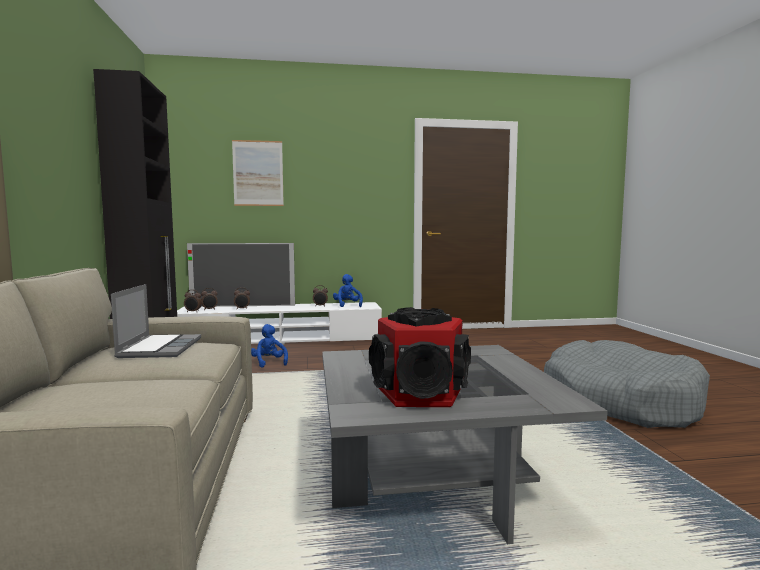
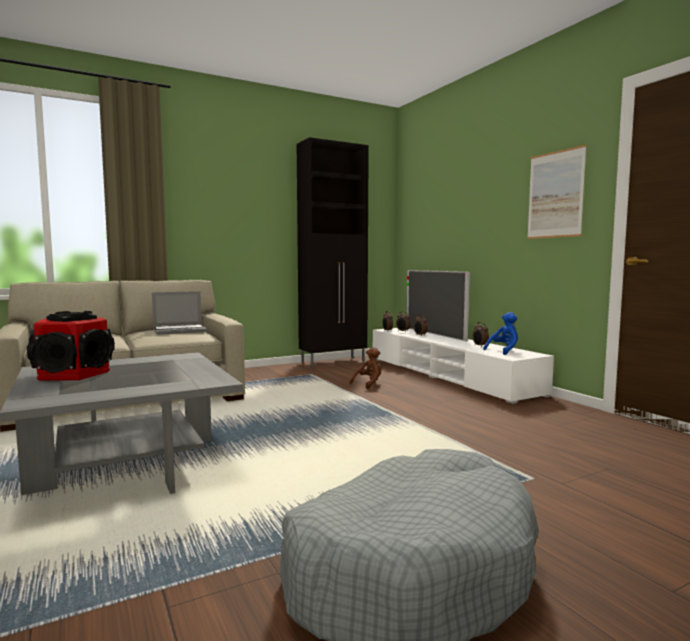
camera: 70 degrees right, 0 degrees up
(258, 173) = (456, 198): picture -> picture (555, 194)
(269, 363) = (368, 384): blue plush toy -> brown plush toy

